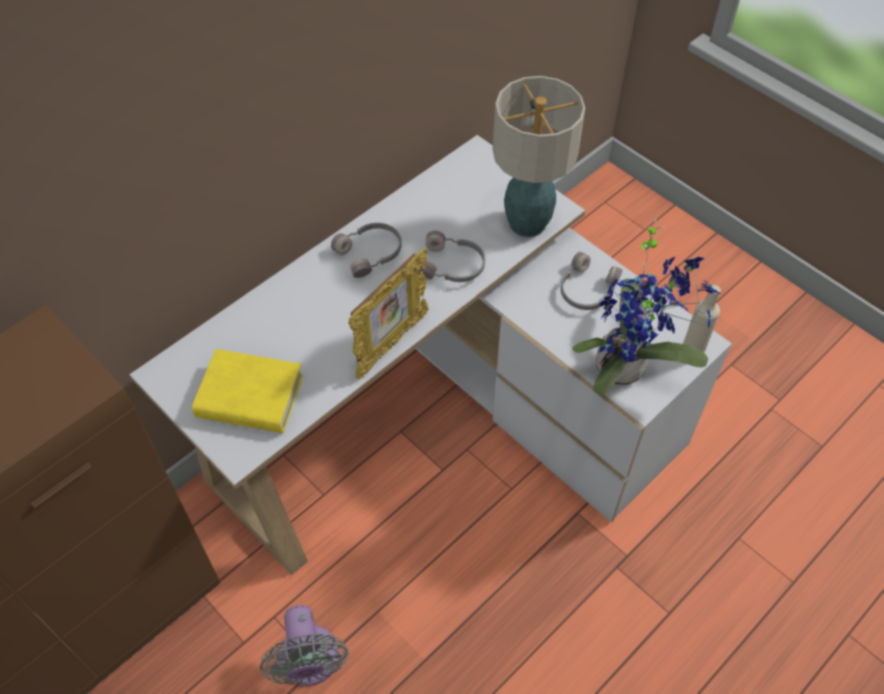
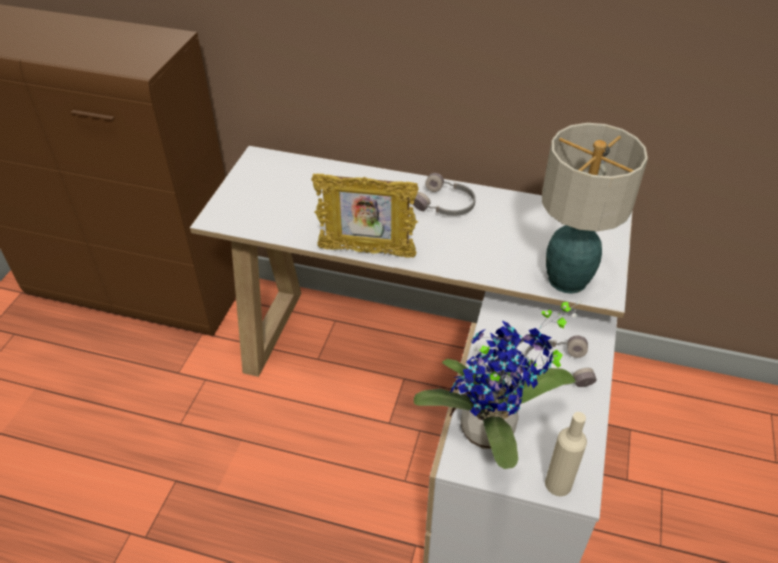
camera: 60 degrees right, 10 degrees down
(250, 397) = (266, 203): yellow book -> none
(310, 663) = (180, 418): grey fan -> none
(452, 266) = (474, 253): grey headphones -> none

